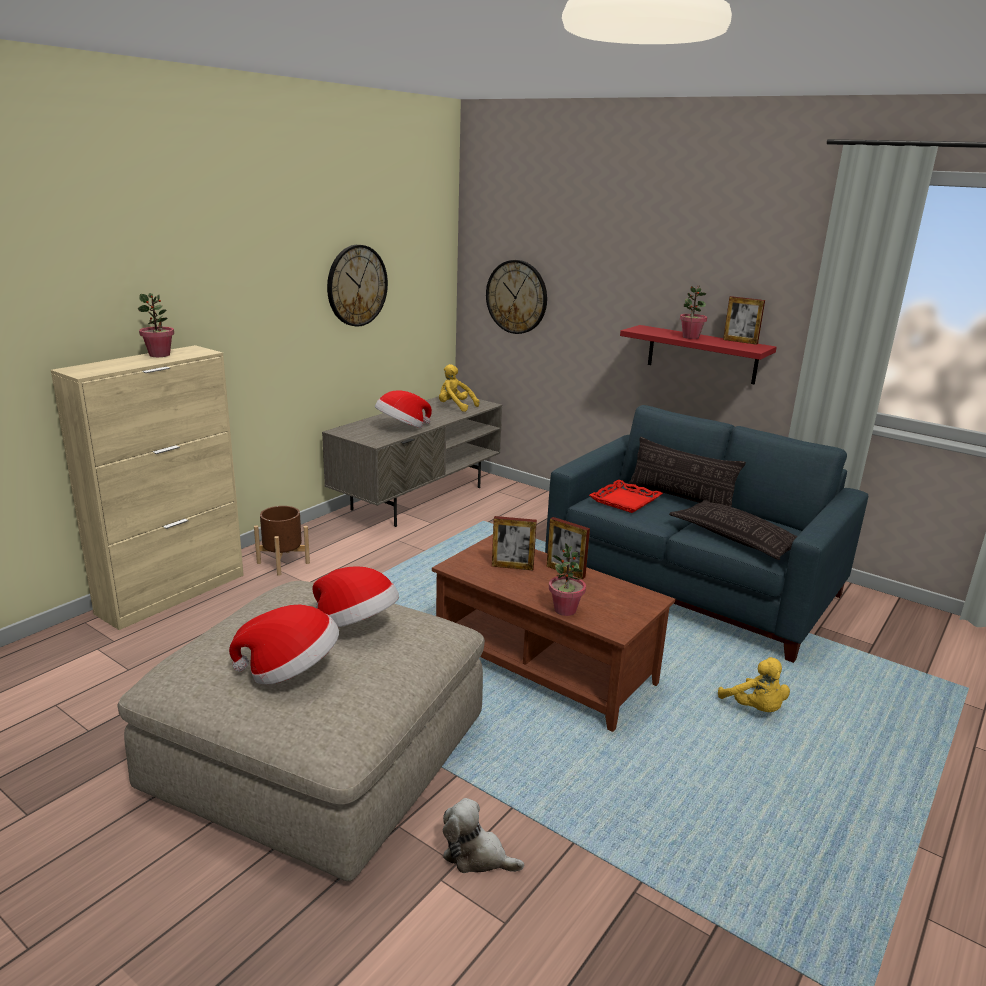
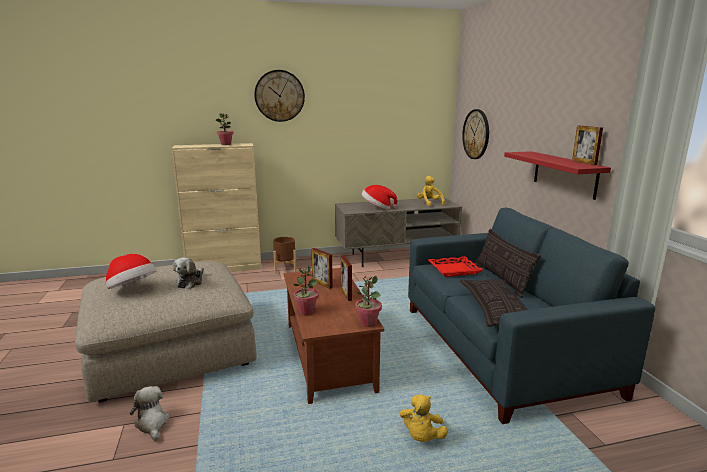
camera: 40 degrees right, 5 degrees down
(356, 285) = (367, 121): wall clock -> wall clock (279, 96)
(356, 625) = (190, 282): hat -> plush toy
(690, 337) = (547, 158): potted plant -> potted plant (368, 323)

